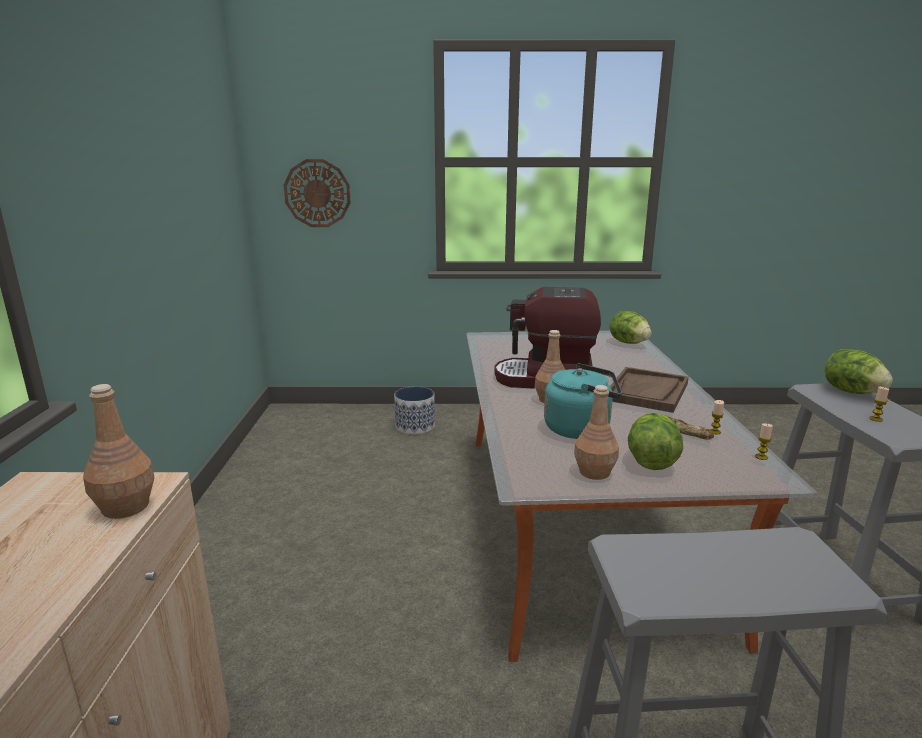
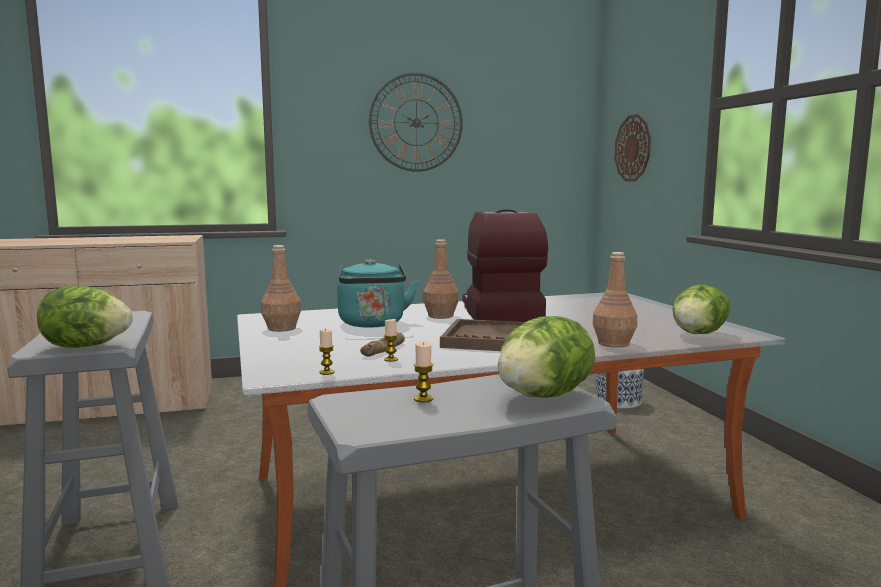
camera: 75 degrees right, 10 degrees down
(125, 507) = (161, 241): brown bottle -> brown bottle (613, 343)
(143, 177) = (416, 122): none -> wall clock
(651, 462) = (305, 340): lettuce -> lettuce (86, 346)

